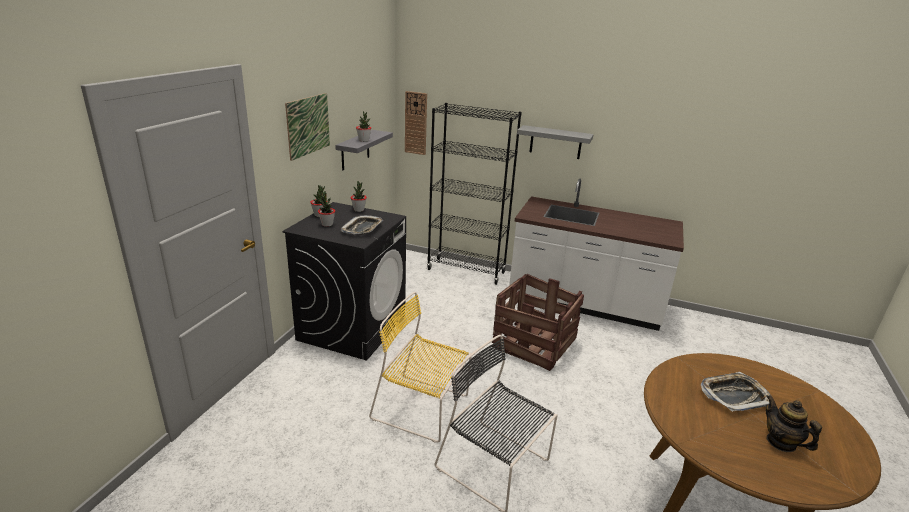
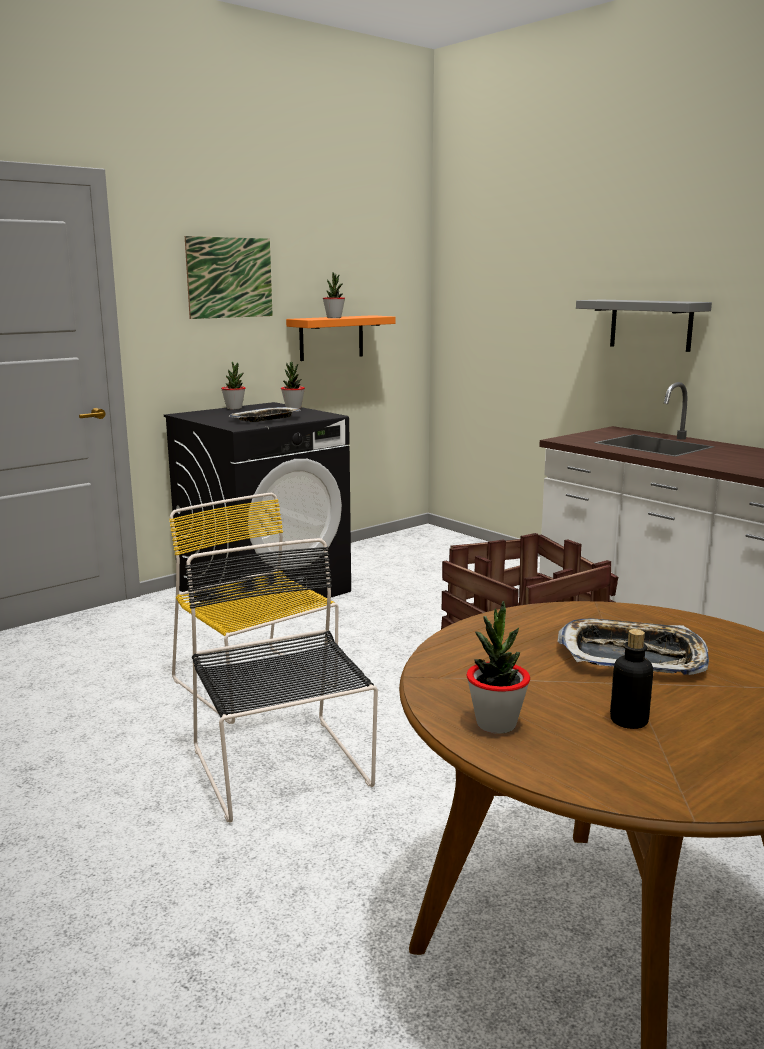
camera: 30 degrees right, 10 degrees down
(327, 224) = (227, 414): potted plant -> potted plant (496, 724)
(355, 150) = (331, 337): grey shelf -> orange shelf
(416, 123) = (455, 315): wall clock -> none
(466, 271) = (509, 560): black bookcase -> none
(781, 442) = (629, 721): teapot -> bottle

